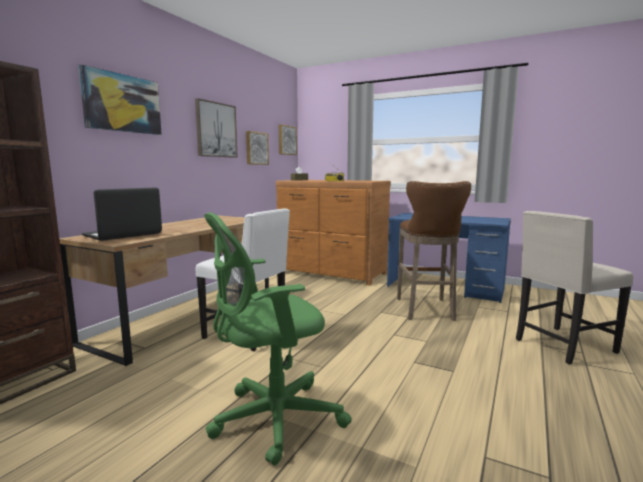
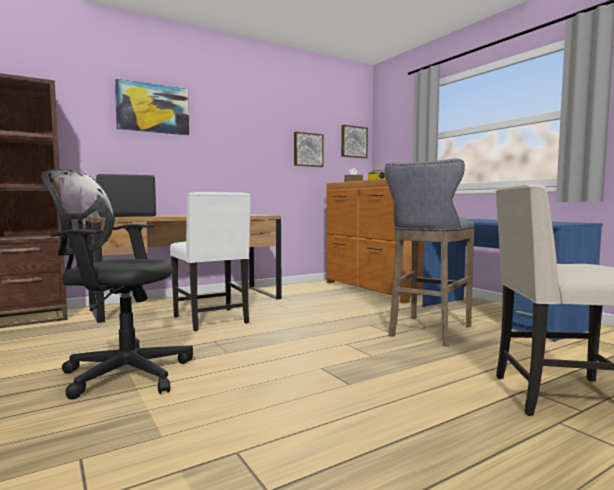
camera: 30 degrees right, 5 degrees down
(216, 130) = (255, 131): picture -> none
(271, 419) = (122, 374): green office chair -> black office chair
(426, 310) = (428, 332): brown stool -> grey stool

